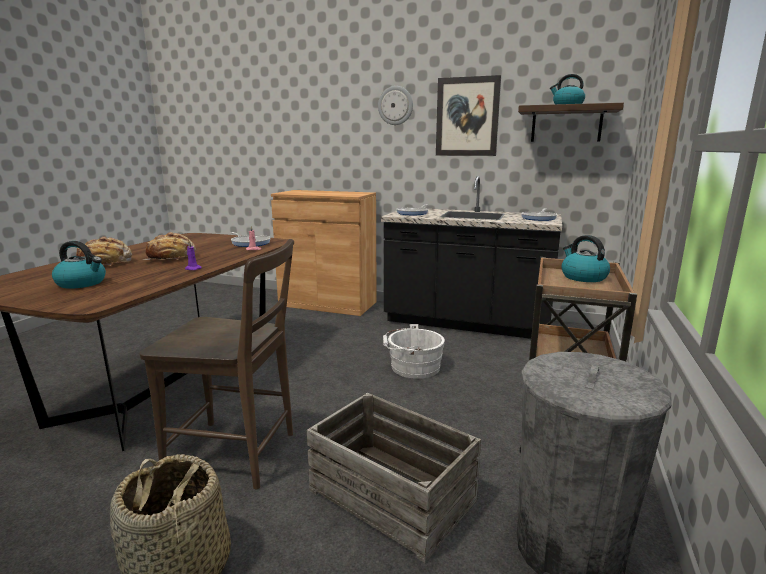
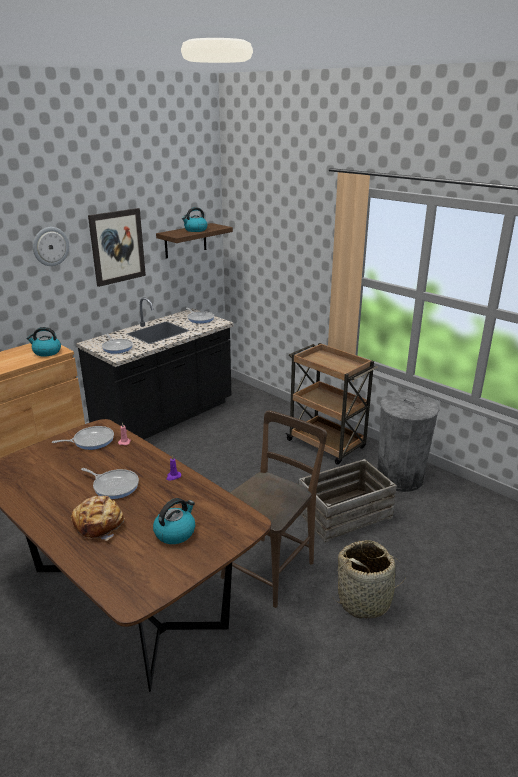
camera: 65 degrees left, 10 degrees up
(172, 258) = (114, 486): bread -> frying pan
(412, 367) = (214, 465): white bucket -> none
(582, 277) = (323, 359): kettle -> kettle (46, 352)

